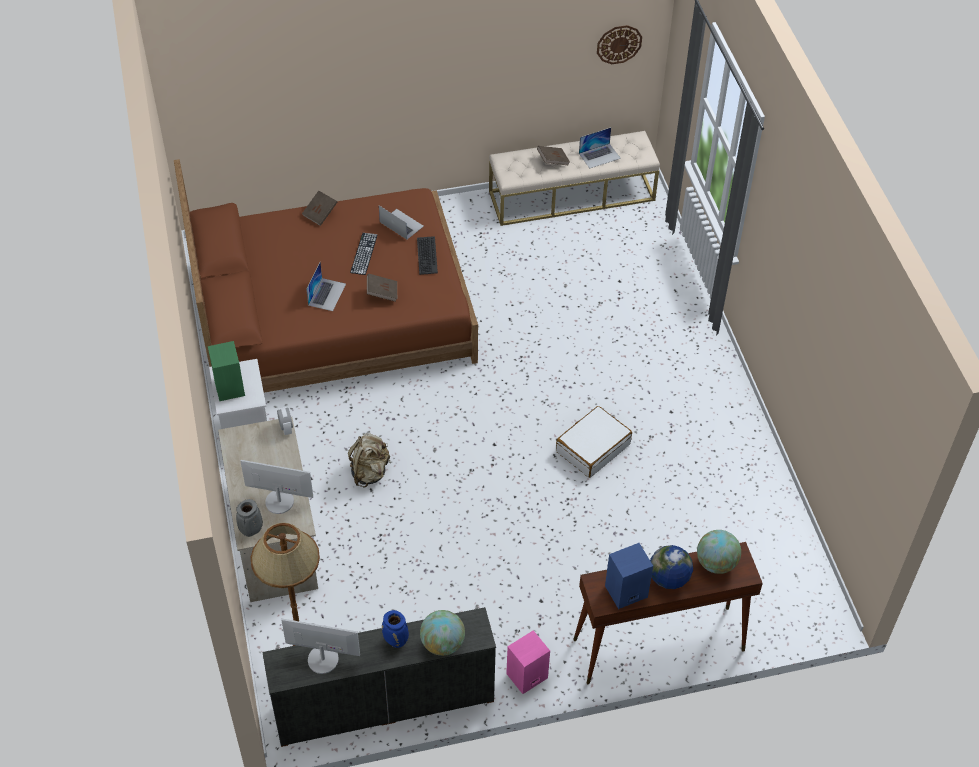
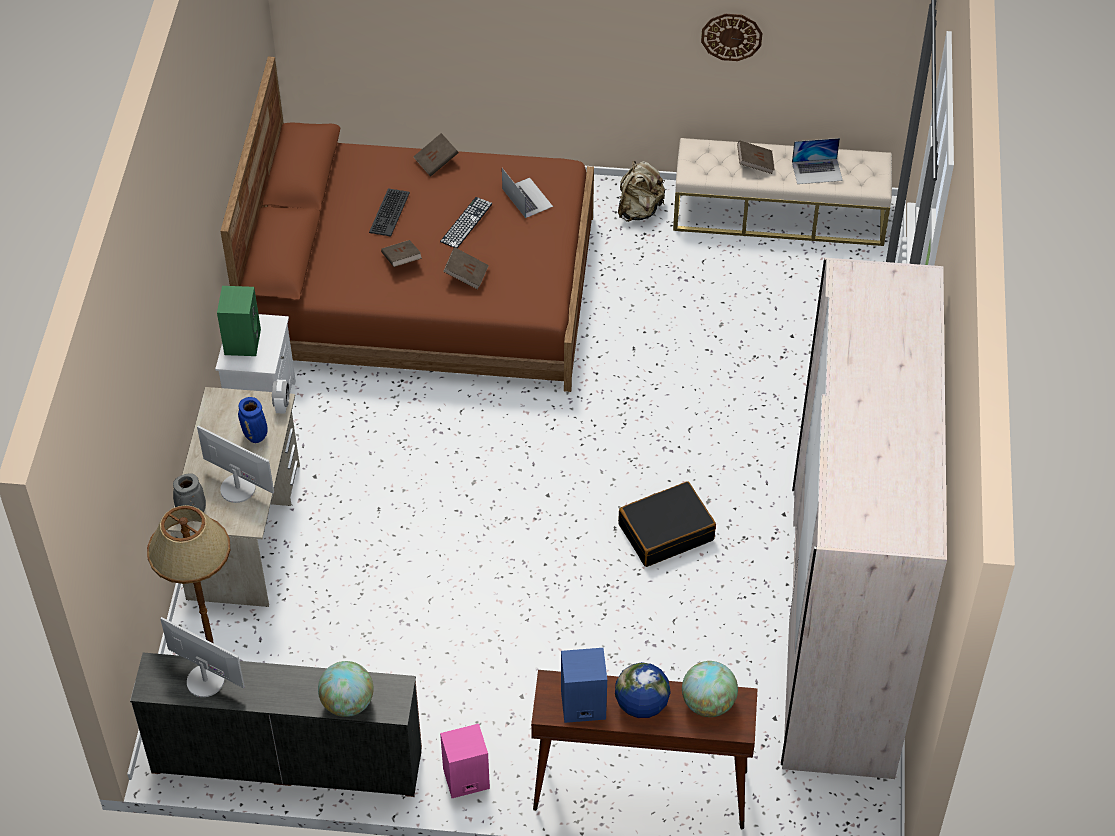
camera: 20 degrees right, 0 degrees up
(327, 294) = (401, 260): laptop -> brown book
(369, 472) = (386, 488): beige backpack -> beige backpack (639, 210)
(396, 641) = (296, 684): blue vase -> blue vase (256, 436)
(426, 255) = (540, 243): keyboard -> keyboard (389, 212)
(592, 448) = (666, 532): white suitcase -> black suitcase
(619, 44) = (861, 33): wall clock -> wall clock (731, 36)
(748, 484) = (841, 629): none -> beige wardrobe

